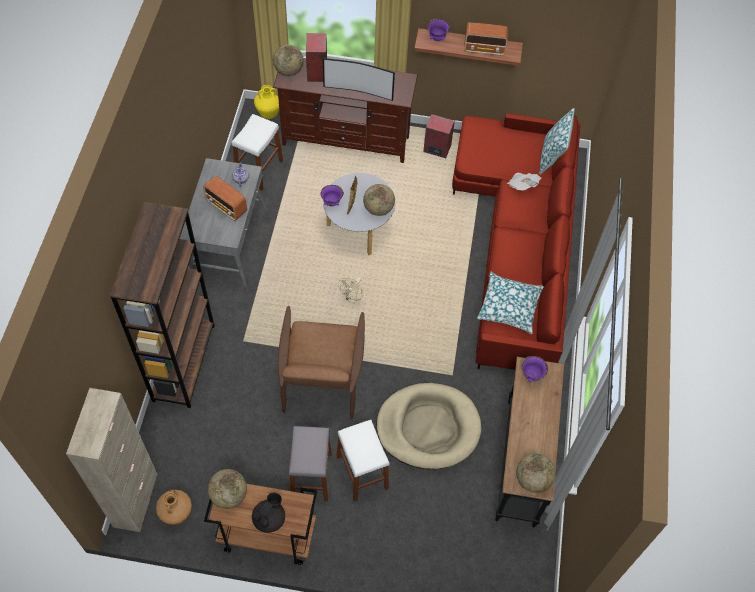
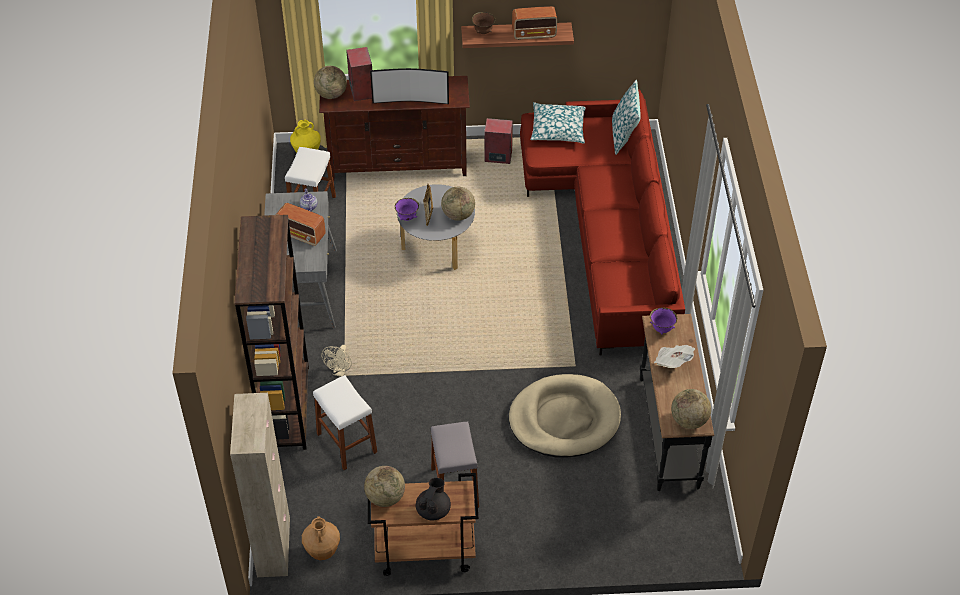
camera: 10 degrees left, 10 degrees down
(322, 378) = (439, 395): brown armchair -> none
(352, 298) = (449, 314): beige fan -> beige fan (340, 372)
(362, 472) = (507, 474): white stool -> white stool (346, 443)
(437, 38) = (483, 32): purple bowl -> brown bowl
(509, 306) = (619, 281): pillow -> pillow (558, 129)
(522, 185) = (601, 168): newspaper -> newspaper (673, 362)

